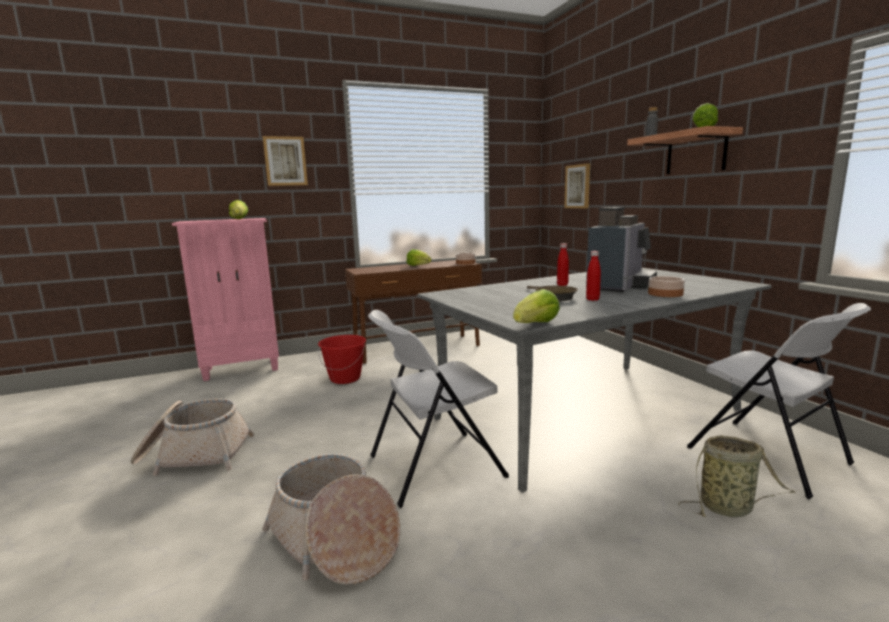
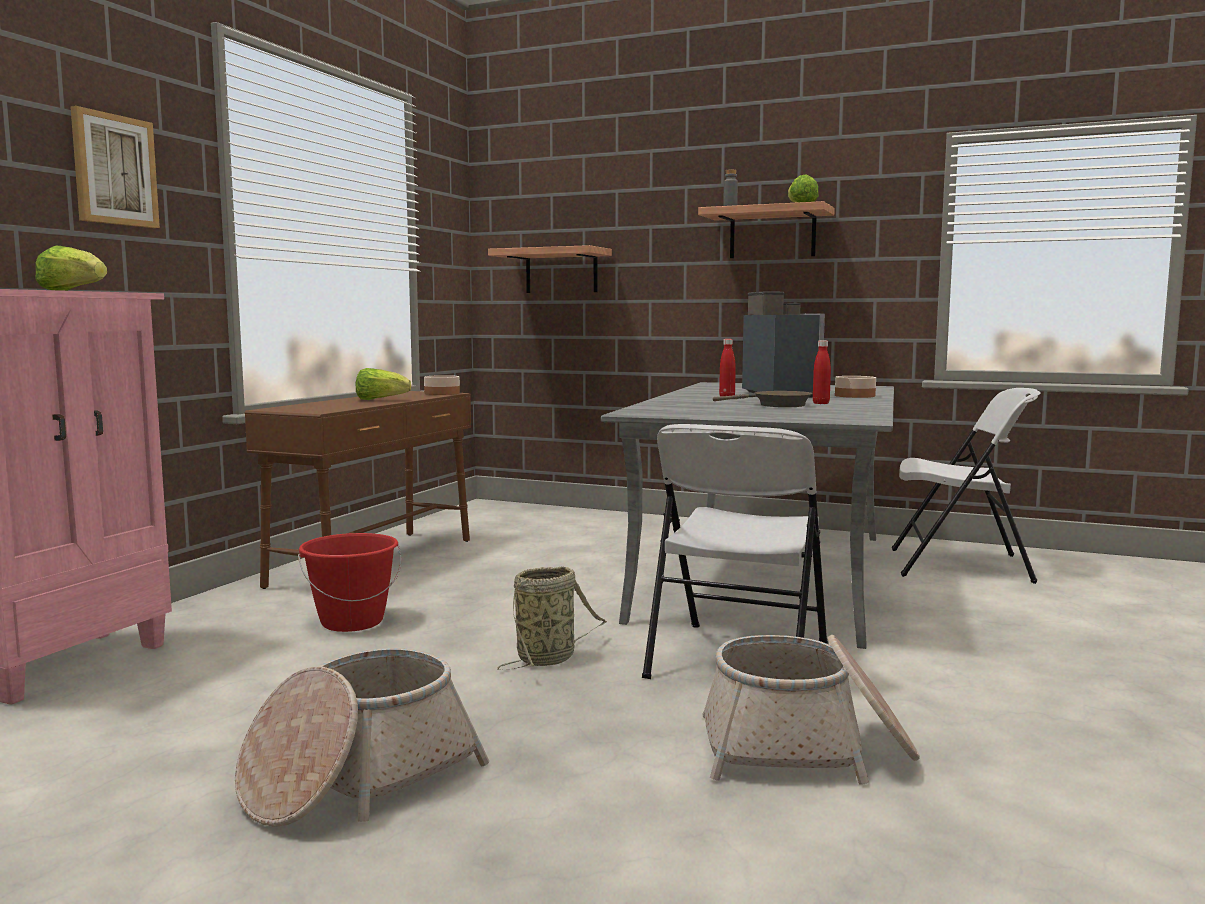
camera: 45 degrees left, 5 degrees down
(536, 325) = (878, 420): lettuce -> none
(578, 186) = (561, 271): picture -> shelf
(729, 507) = (1009, 604): basket -> basket (549, 658)

